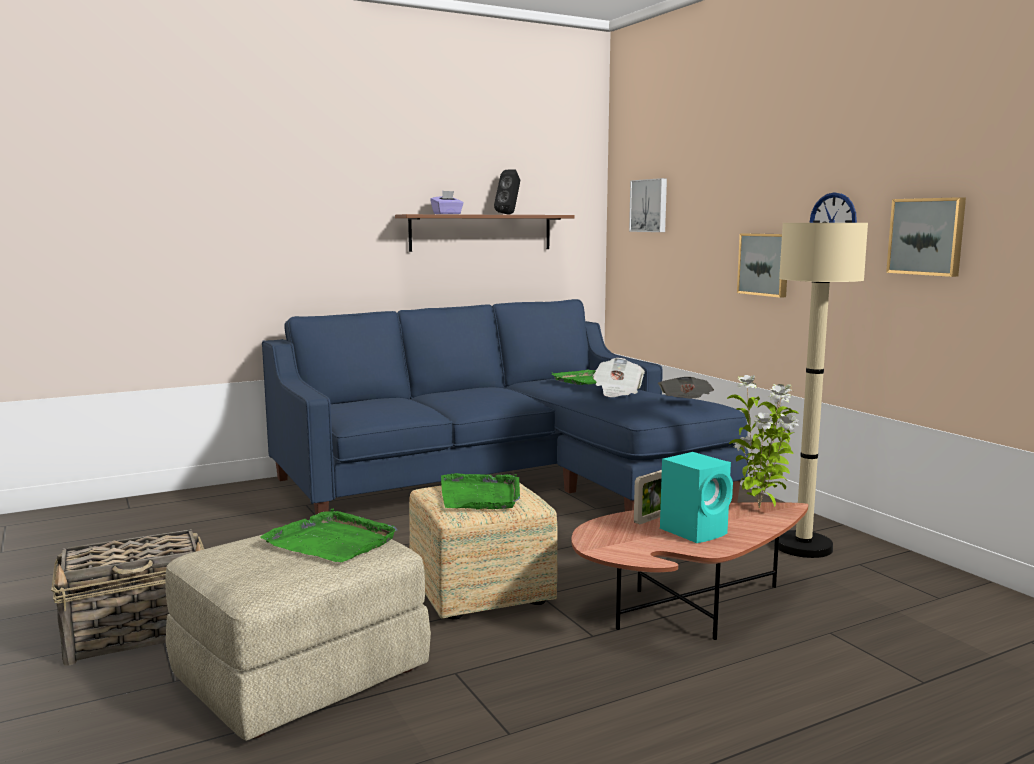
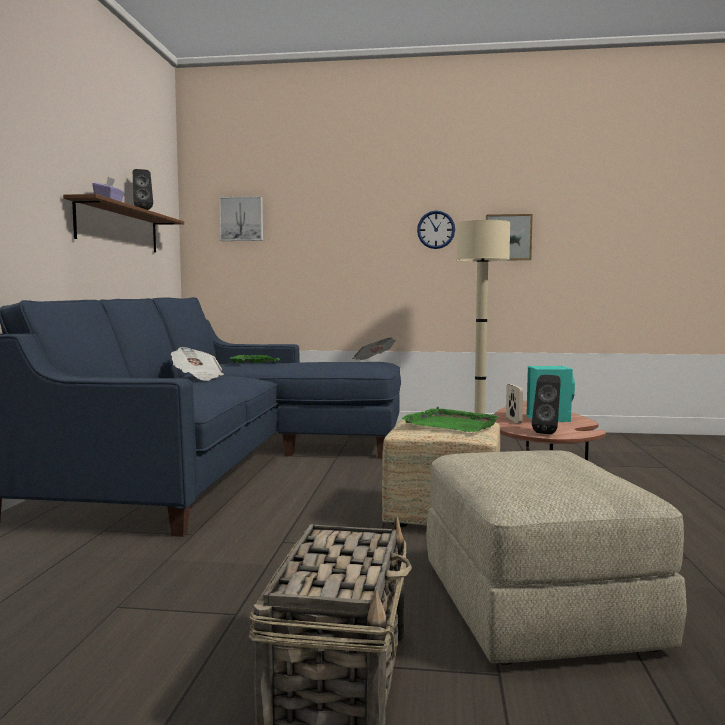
camera: 55 degrees left, 5 degrees down
(332, 541) = (534, 459): green tray -> none
(604, 542) = (547, 433): none -> black speaker
(617, 392) = (310, 362): newspaper -> newspaper (197, 378)
(761, 508) = (523, 406): potted plant -> none
(765, 264) = (376, 261): picture -> none

